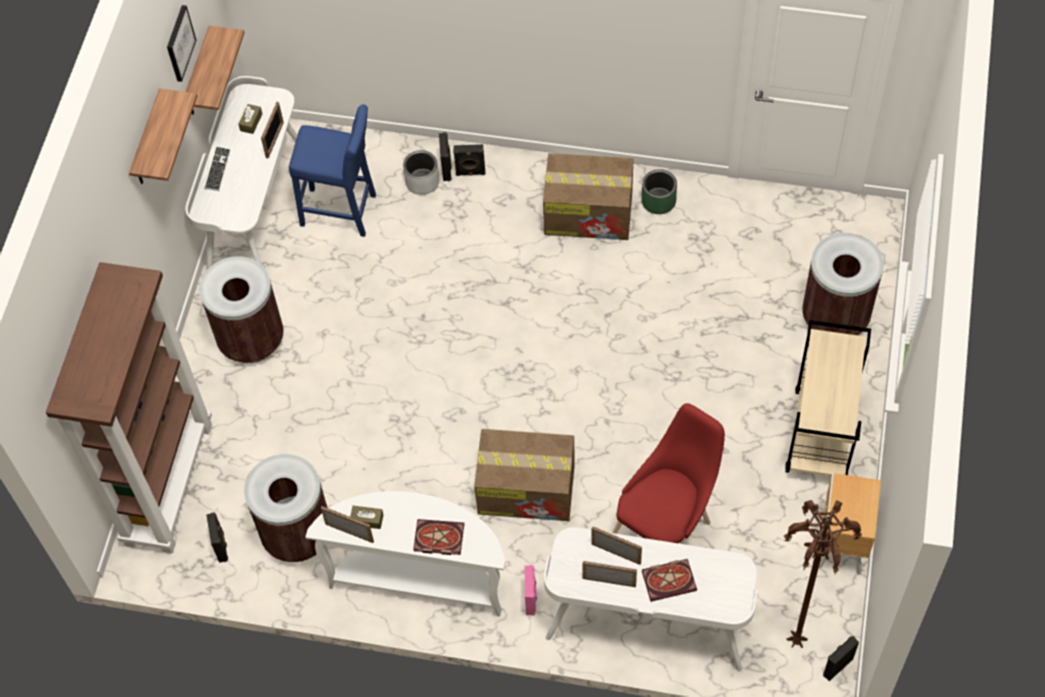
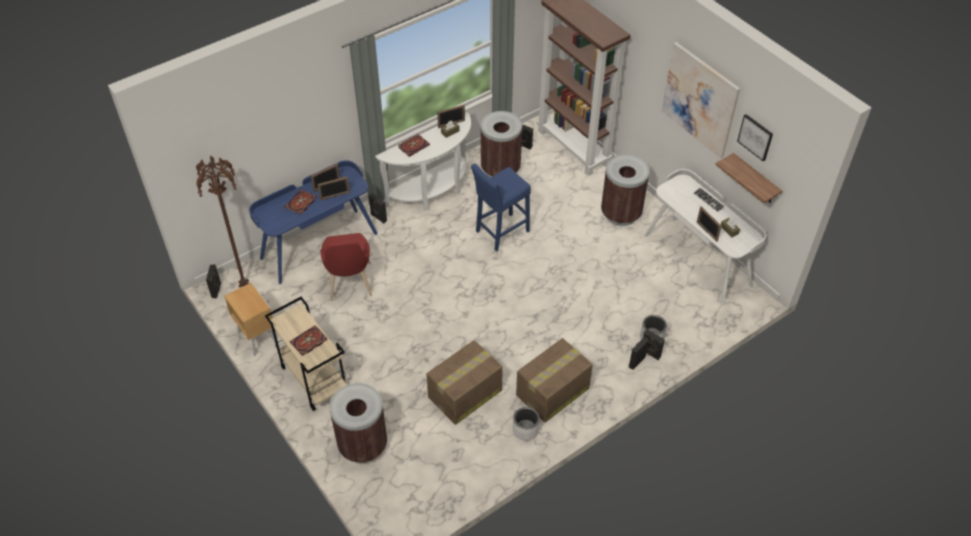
camera: 130 degrees right, 10 degrees down
(148, 141) = (700, 99): shelf -> picture
(342, 212) = (665, 292): blue stool -> blue stool (500, 233)
(528, 489) = (428, 252): cardboard box -> cardboard box (464, 394)
(531, 599) = (378, 217): pink speaker -> black speaker
(647, 623) = (318, 245): white desk -> blue desk
(659, 201) = (525, 430): green planter -> white planter
(833, 374) = (308, 342): none -> book

